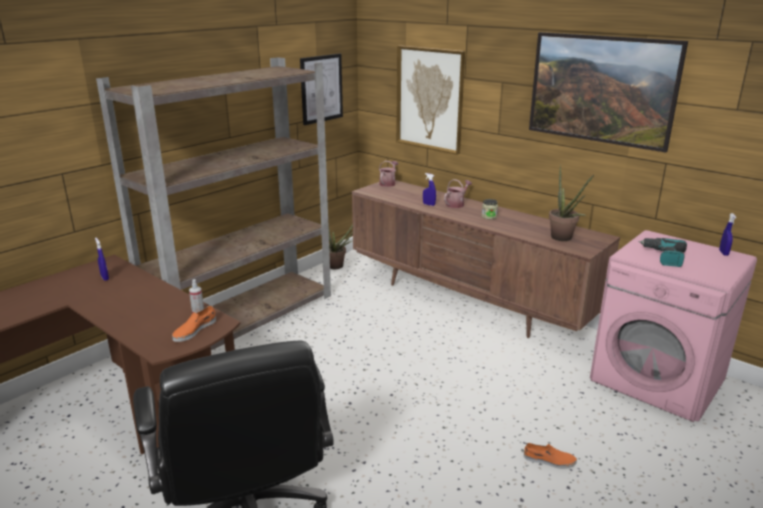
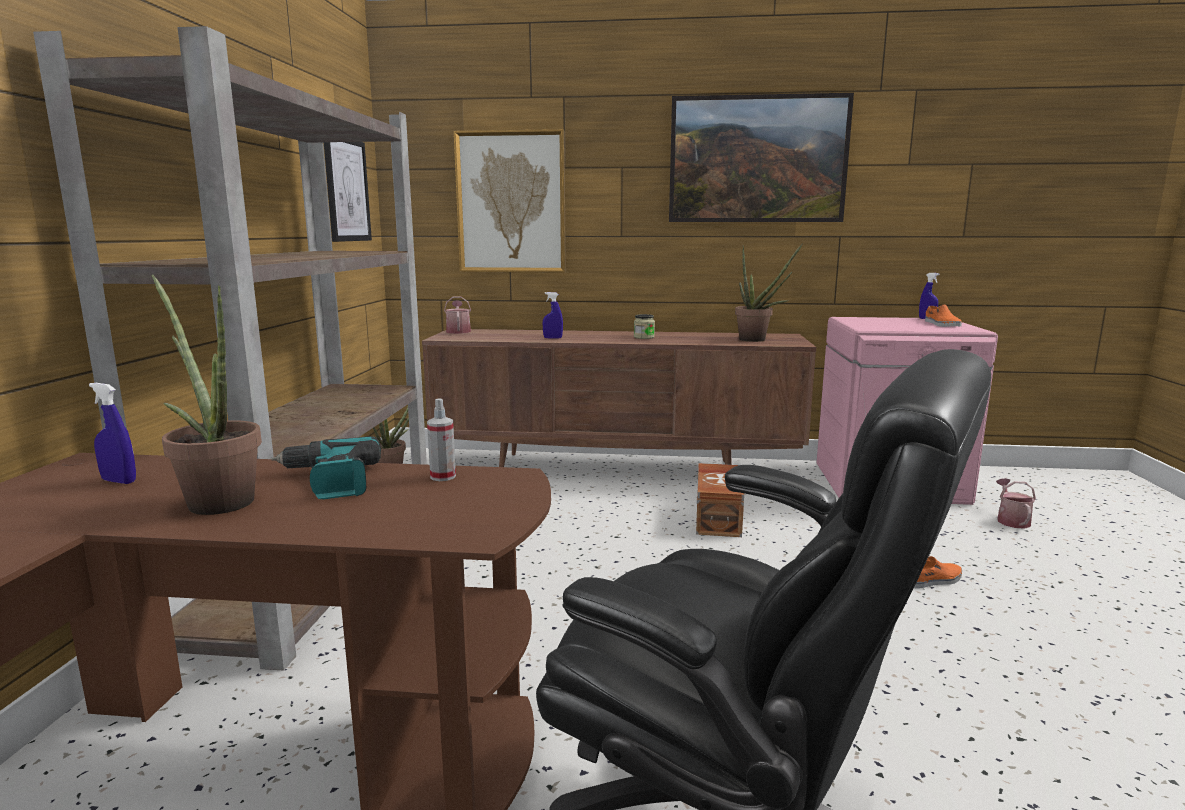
camera: 35 degrees left, 10 degrees down
(117, 300) = (216, 499): none -> potted plant
(194, 330) = (482, 495): orange shoe -> orange shoe (941, 324)
(456, 204) = (584, 334): watering can -> watering can (1011, 520)
(479, 362) = (719, 517): none -> brown storage box
(663, 257) = (896, 325): power drill -> power drill (330, 482)

